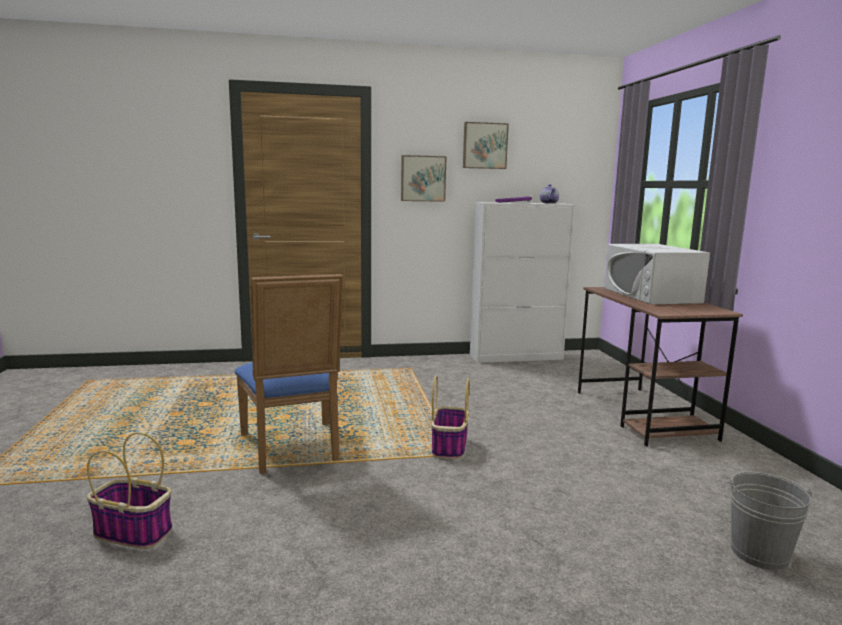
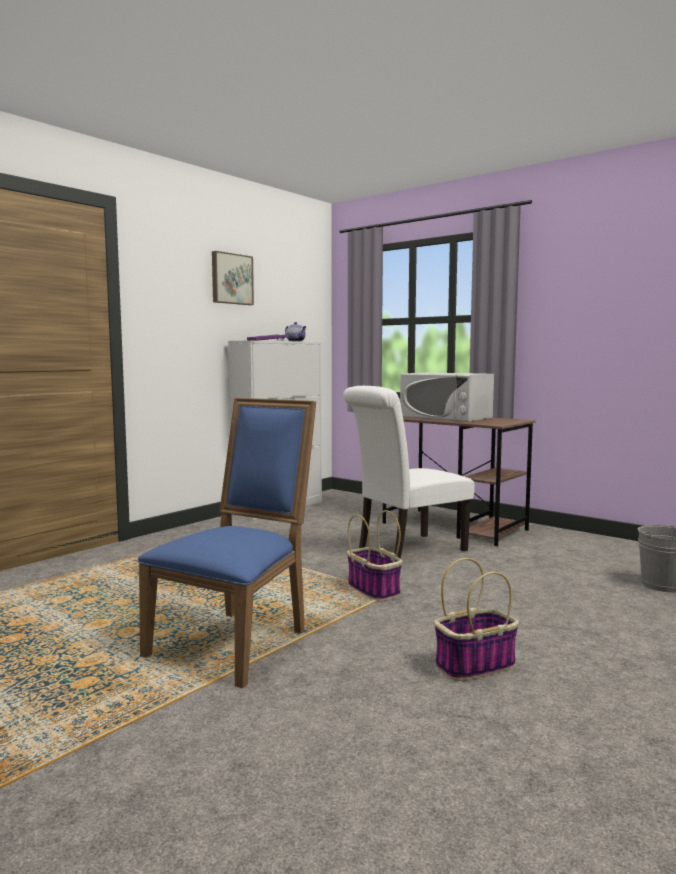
camera: 40 degrees left, 5 degrees down
(135, 532) = (236, 787): basket -> basket (475, 665)
(293, 449) = (236, 642): blue chair -> blue chair turned 90 degrees counterclockwise
(423, 178) = (175, 313): picture -> none
(545, 423) = (406, 550): none -> white chair

